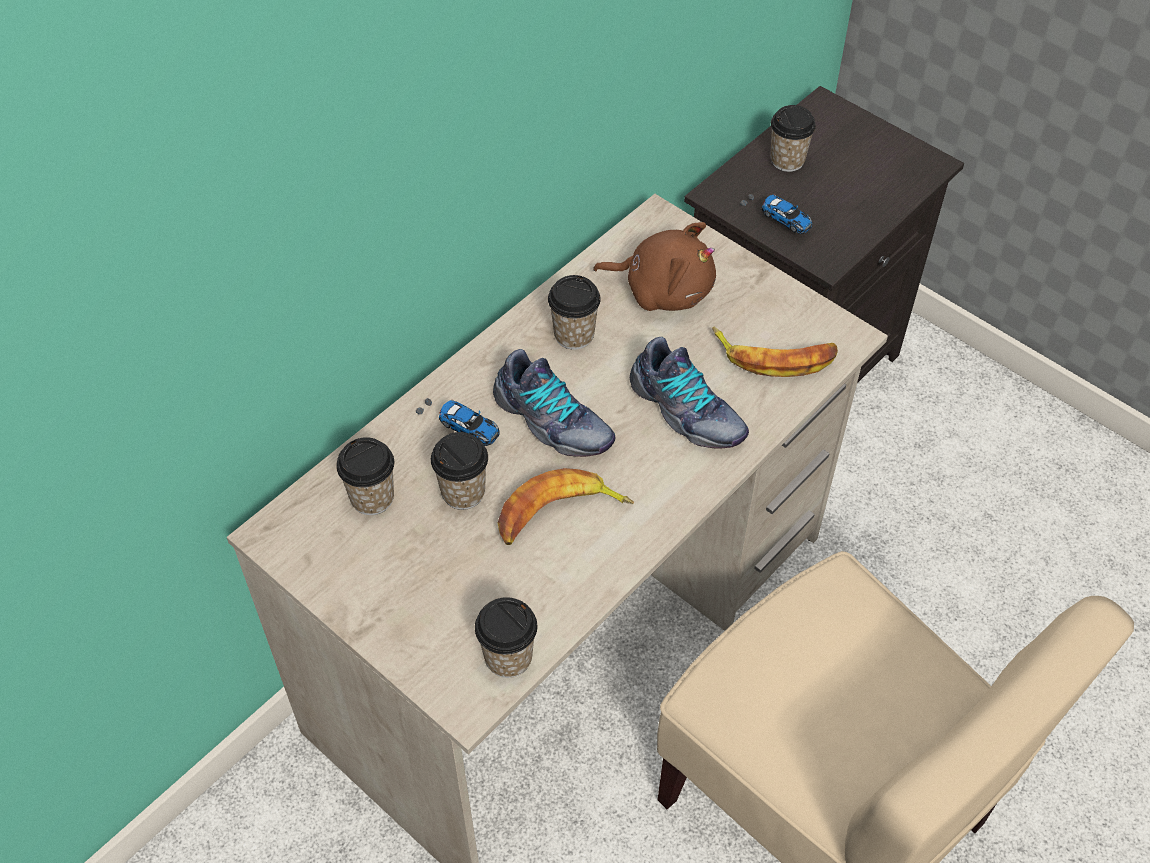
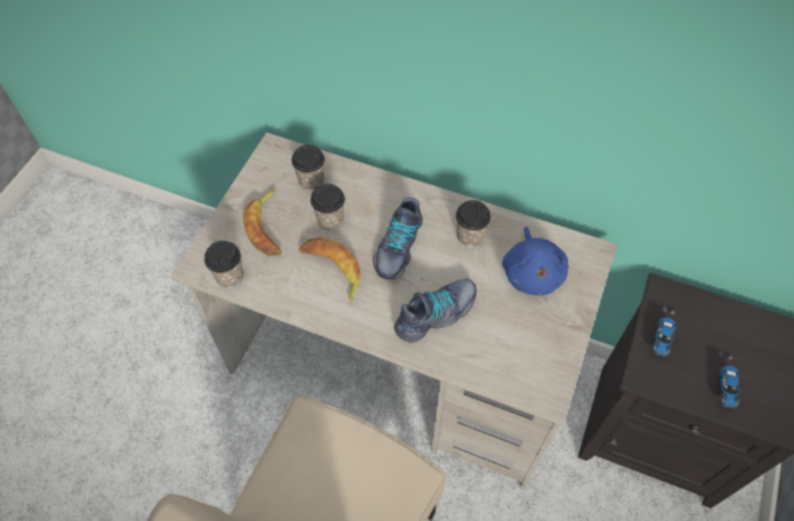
camera: 70 degrees right, 5 degrees up
(458, 427) = (374, 202): toy car -> toy car (724, 382)
(663, 289) = (532, 273): brown plush toy -> blue plush toy
(686, 412) = (436, 314): shoe -> shoe turned 150 degrees counterclockwise
(775, 356) = (507, 354): banana -> banana (267, 227)
(787, 160) = (726, 326): cup -> none

